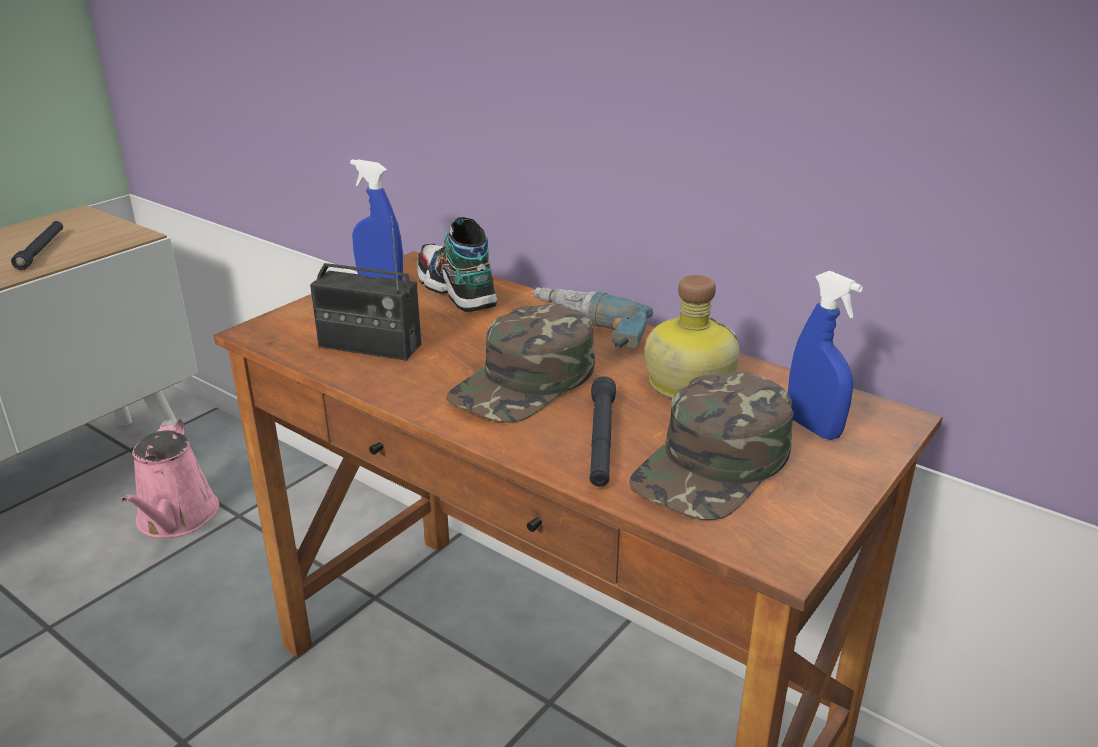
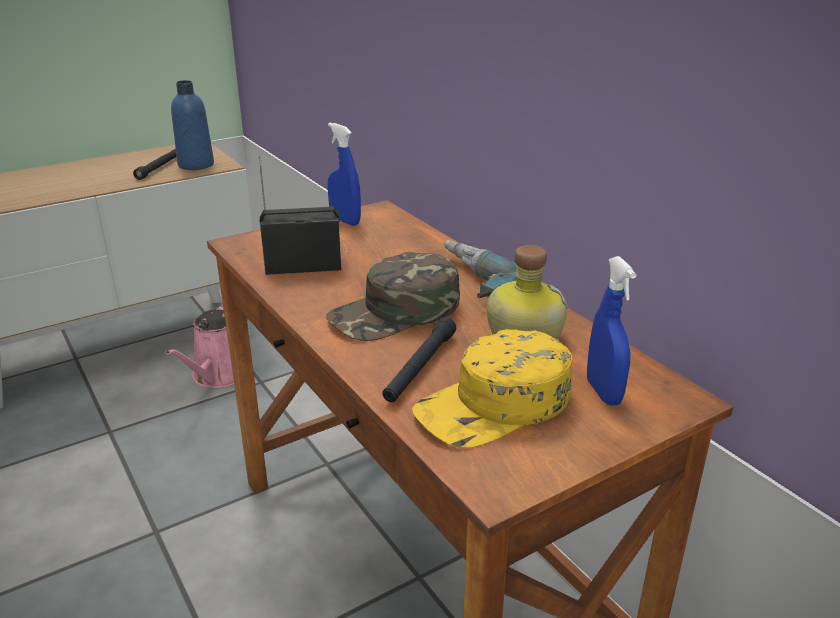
camera: 20 degrees right, 0 degrees up
(94, 240) = (196, 165): none -> blue bottle
(369, 346) = (303, 266): radio -> radio turned 135 degrees clockwise
(456, 290) = (396, 234): shoe -> none
(714, 465) = (495, 405): green cap -> yellow cap

